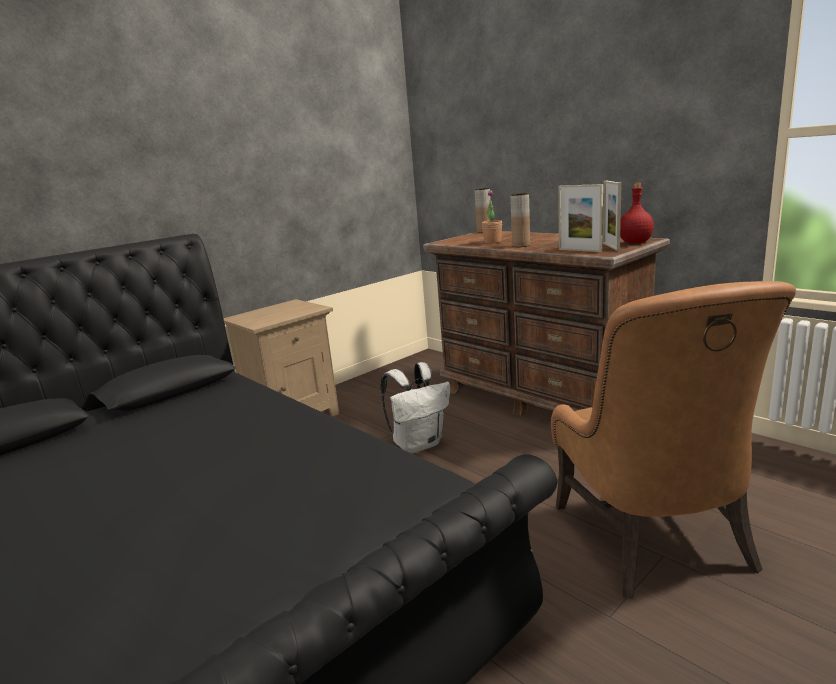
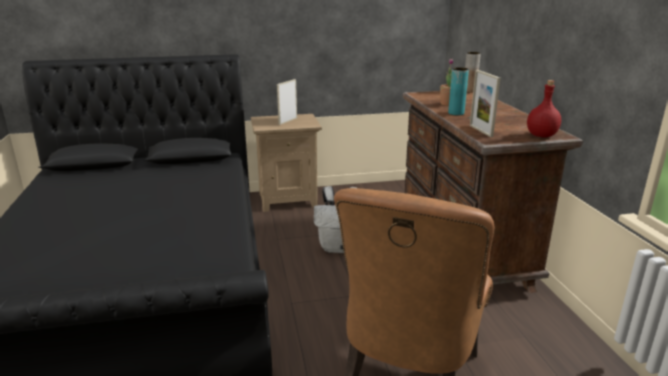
camera: 30 degrees right, 5 degrees up
(521, 245) = (456, 113): brown vase -> turquoise vase
(610, 246) = (512, 134): picture frame -> picture frame (288, 121)

